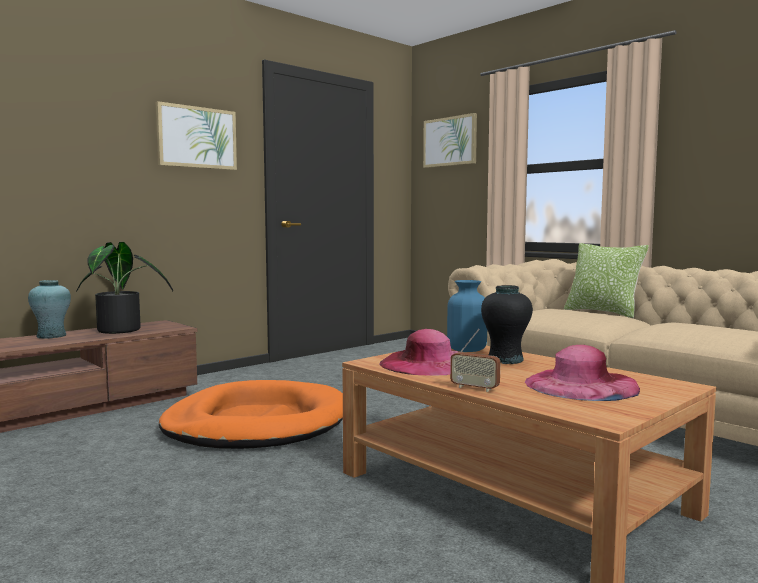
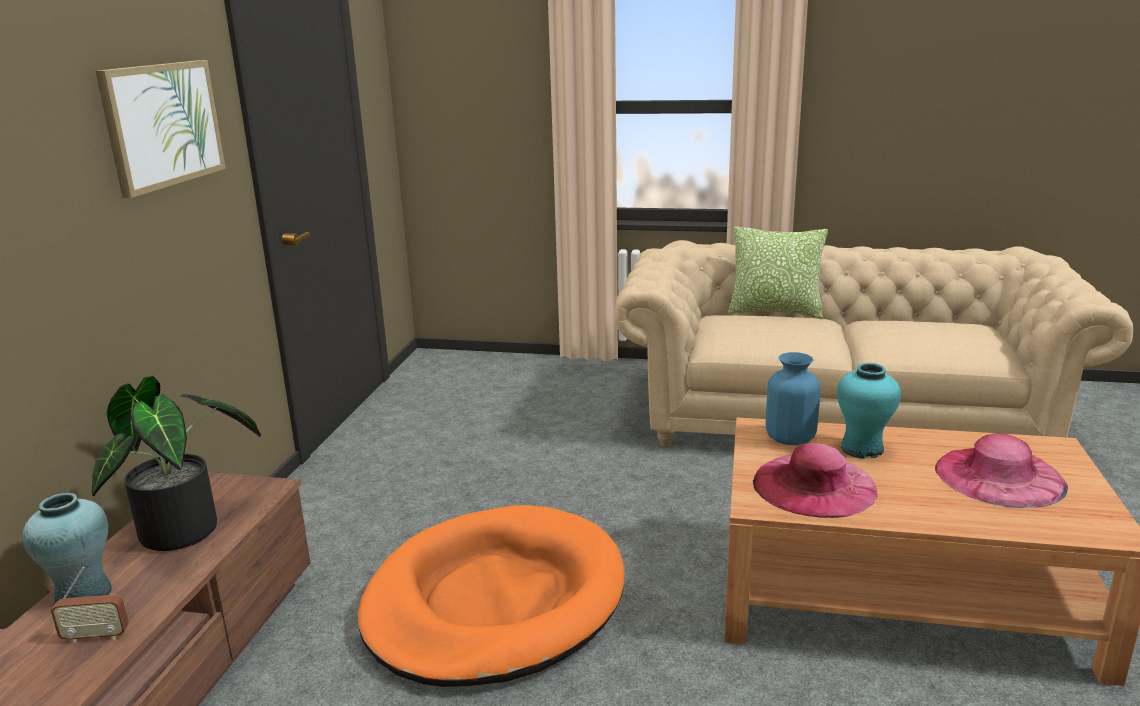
camera: 35 degrees left, 15 degrees up
(450, 141) = (467, 56): picture -> none
(474, 388) = (943, 521): radio -> radio (96, 636)
(505, 360) = (862, 449): black vase -> turquoise vase

